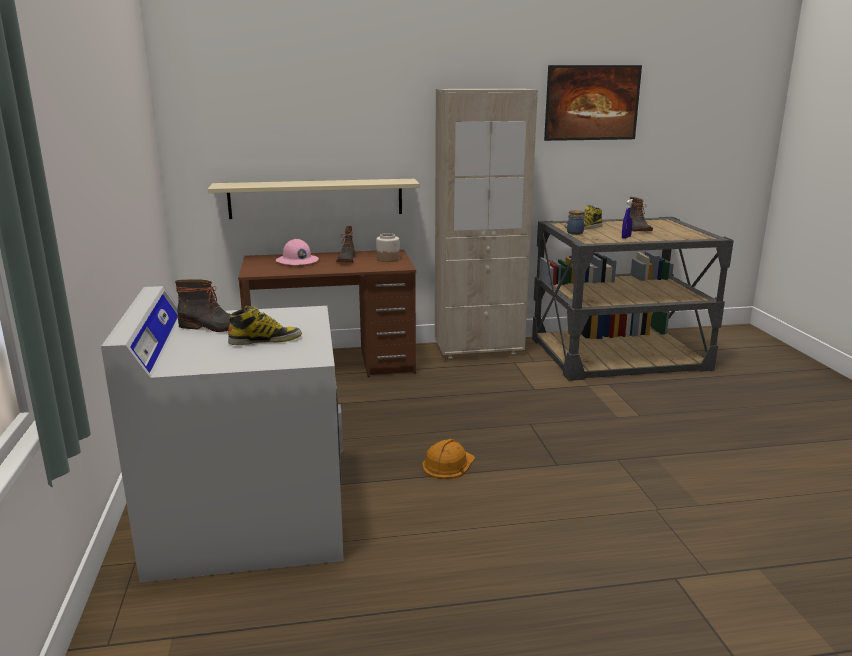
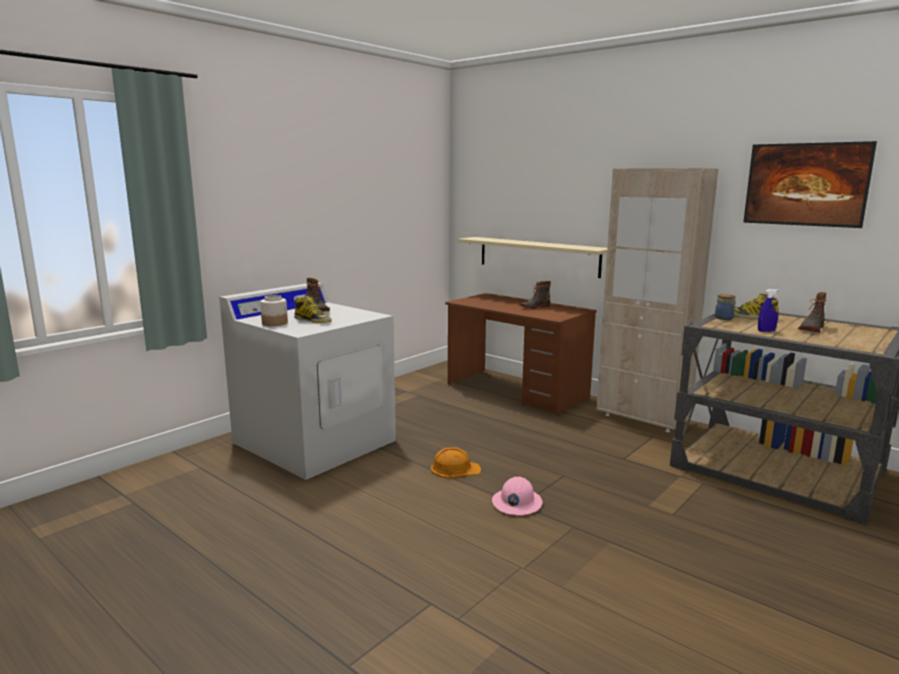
camera: 50 degrees right, 5 degrees down
(297, 261) = (503, 301): pink hard hat -> pink hard hat (516, 503)
(388, 259) = (563, 312): jar -> jar (275, 323)

